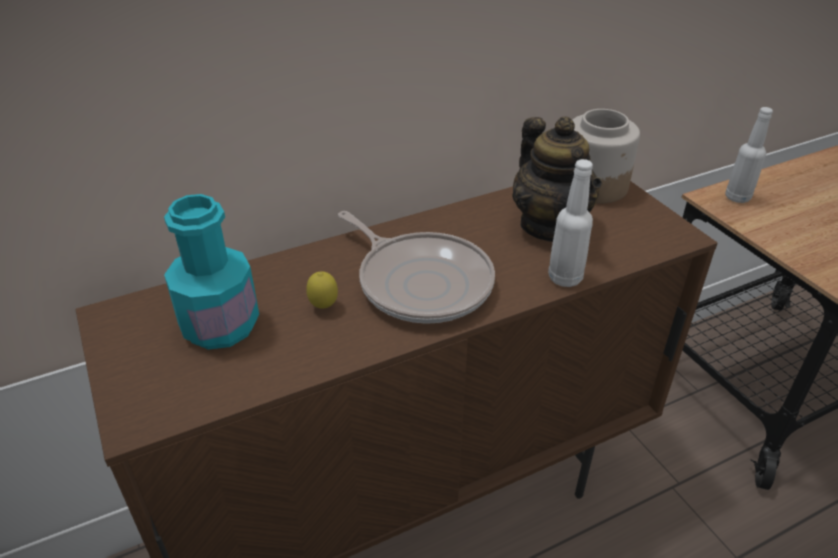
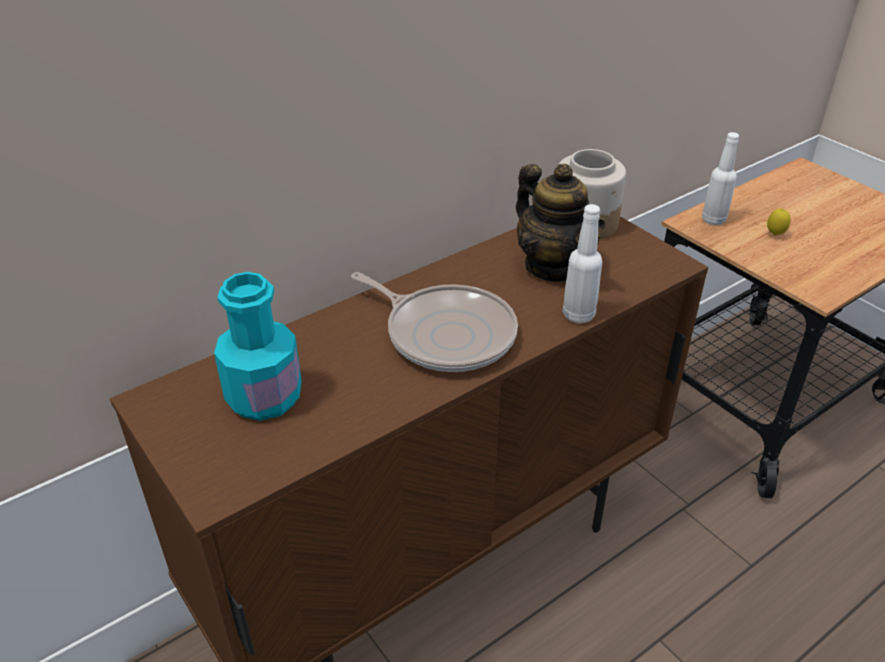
camera: 10 degrees left, 0 degrees up
(324, 307) = (359, 368): lemon -> lemon (775, 235)

